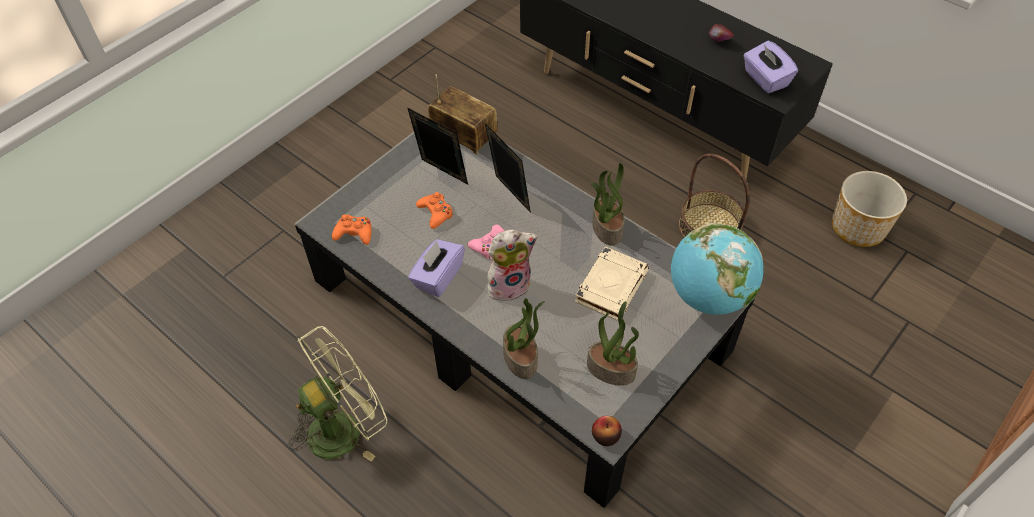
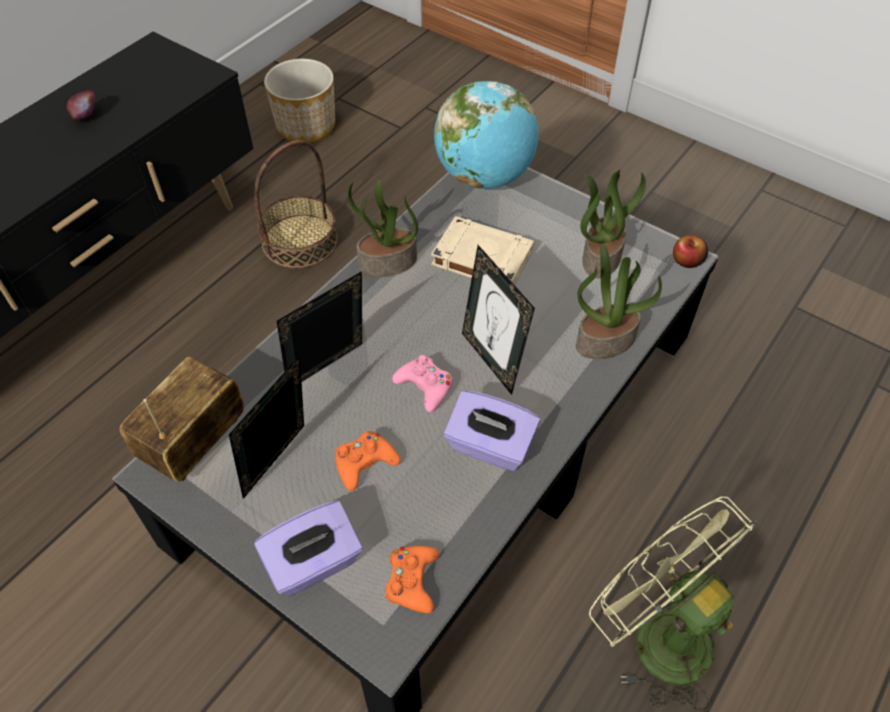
camera: 95 degrees left, 0 degrees up
(509, 284) = (492, 360): plush toy -> picture frame
(765, 79) = (172, 82): purple tissue box -> purple tissue box (314, 563)

